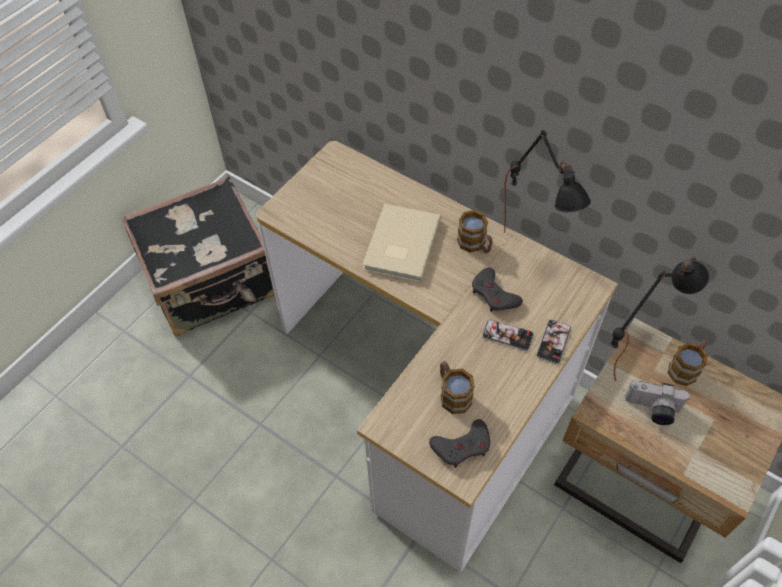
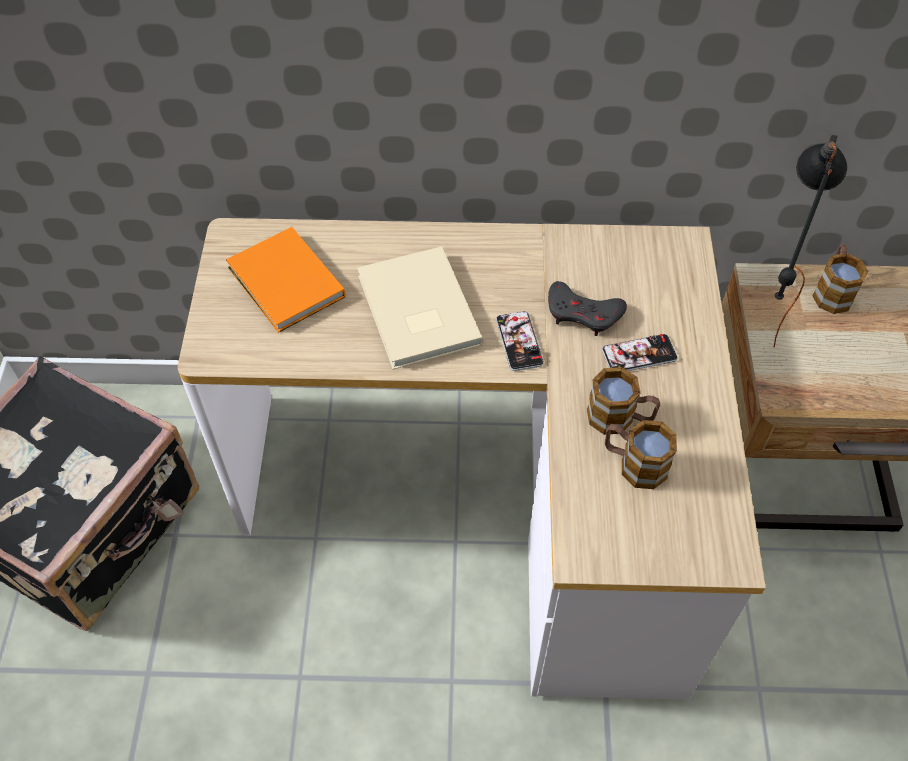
camera: 35 degrees left, 0 degrees up
(343, 195) = (286, 285): none -> orange book
(462, 446) = (698, 522): grey game controller -> none
(475, 245) = (511, 264): mug -> mug (620, 418)
(533, 249) = (584, 234): black table lamp -> none
(553, 342) = (696, 333): phone -> phone (519, 341)
(652, 410) = (837, 358): camera -> none

